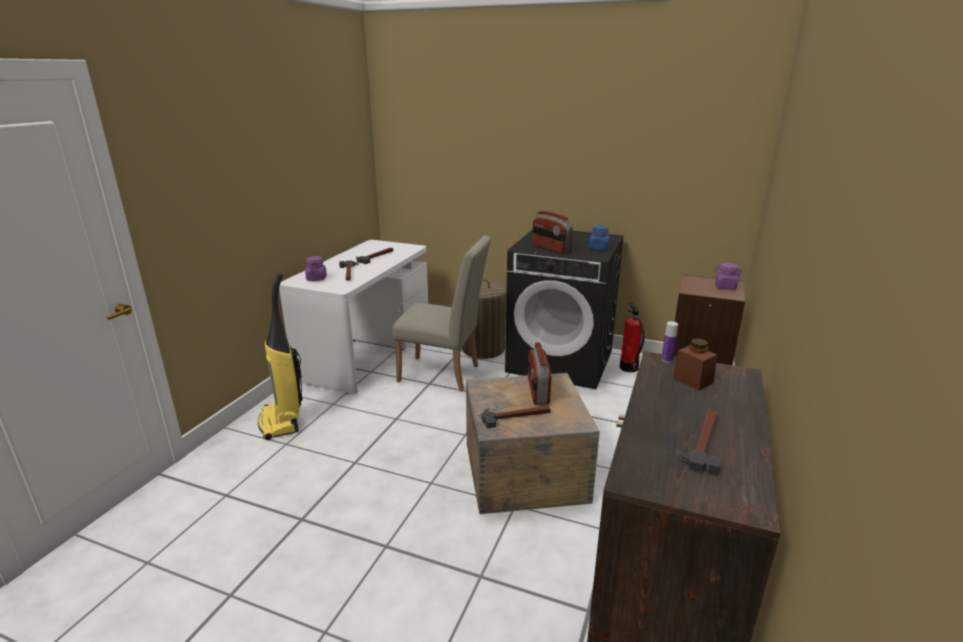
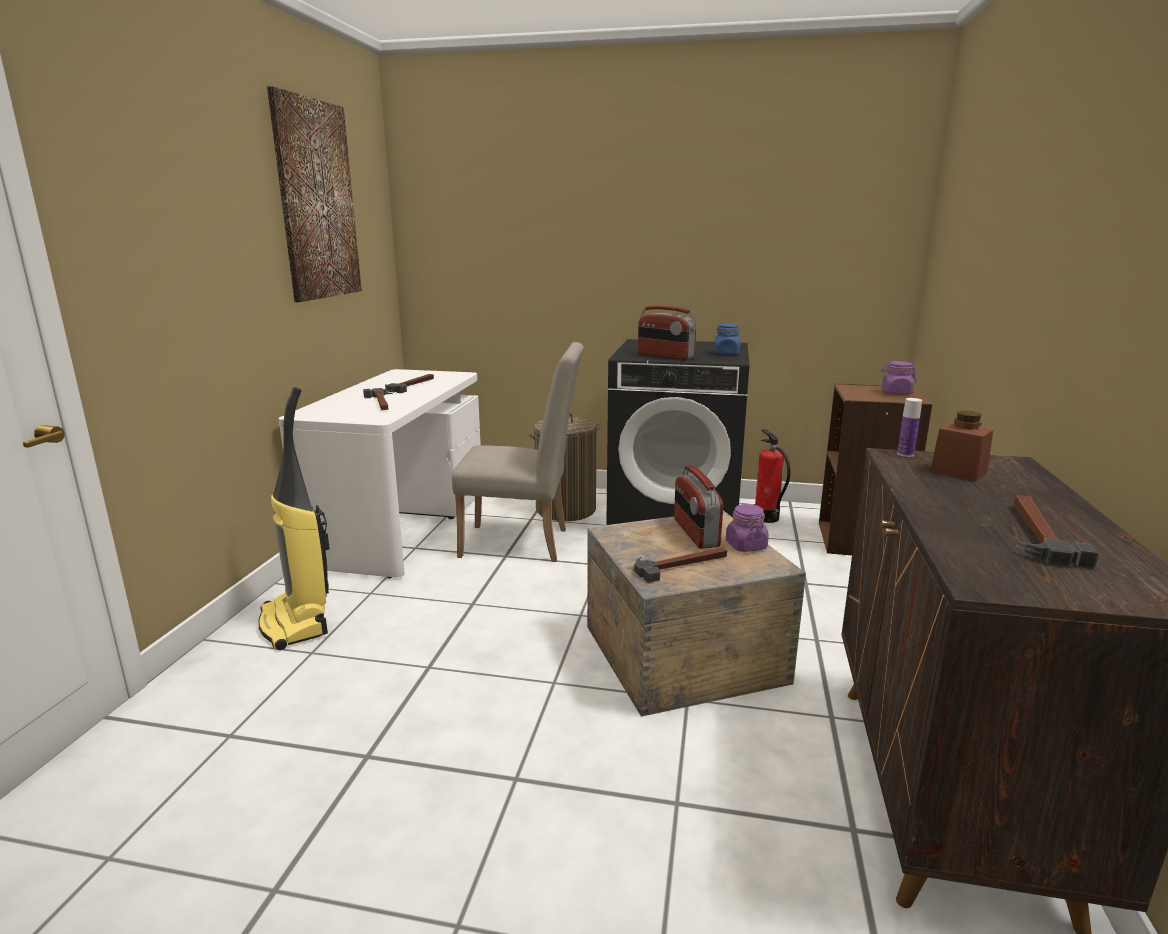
camera: 10 degrees left, 5 degrees down
(310, 130) = (316, 201): none -> picture
(316, 278) = (335, 410): purple jar -> purple jar (745, 546)

